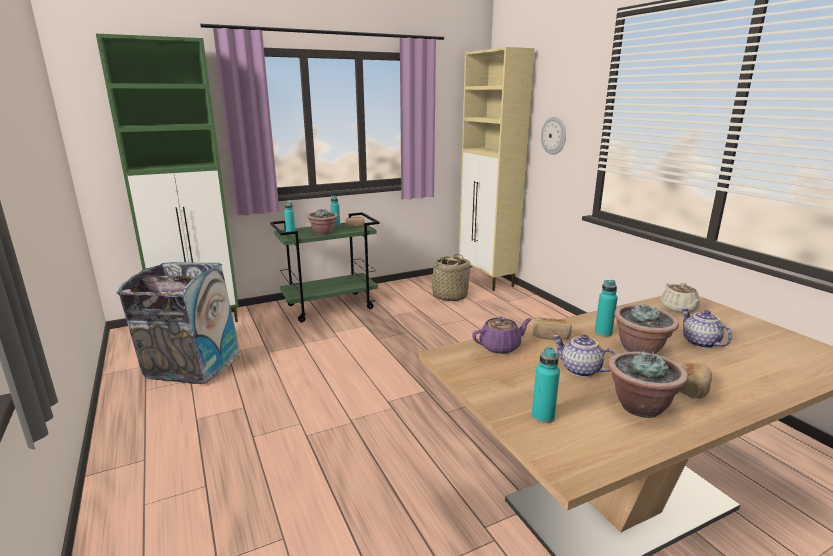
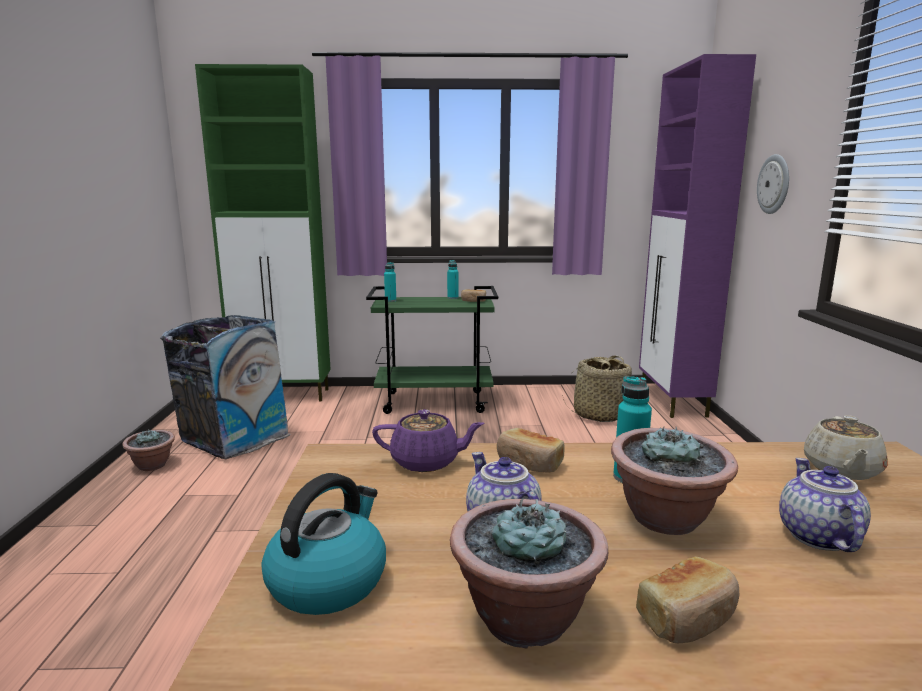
camera: 25 degrees right, 5 degrees down
(323, 233) = (426, 304): potted plant -> potted plant (152, 465)
(487, 279) = (673, 402): beige cabinet -> purple cabinet
(543, 416) = (328, 580): turquoise bottle -> kettle

